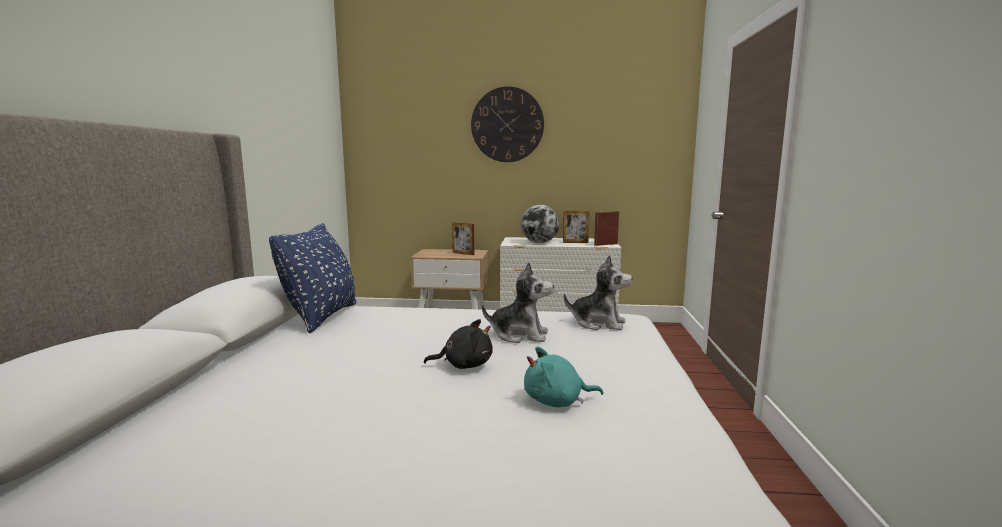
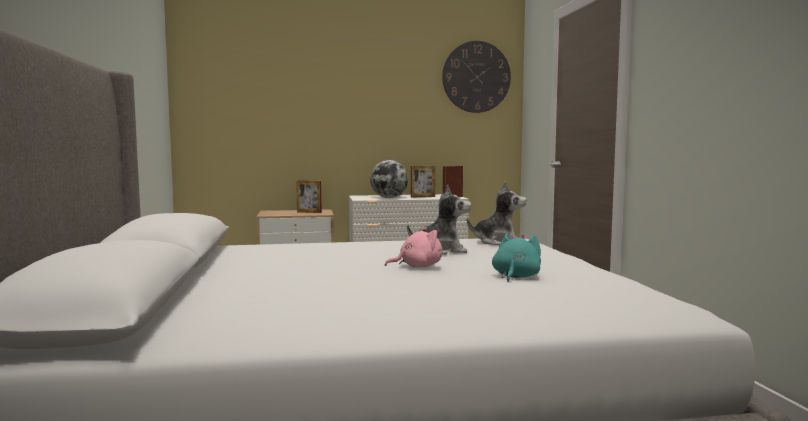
camera: 15 degrees left, 5 degrees down
(322, 317) = (239, 250): blue pillow -> none
(464, 365) = (417, 266): black plush toy -> pink plush toy
(507, 125) = (349, 83): wall clock -> wall clock (476, 77)
(557, 402) = (515, 277): turquoise plush toy -> turquoise plush toy turned 135 degrees clockwise

